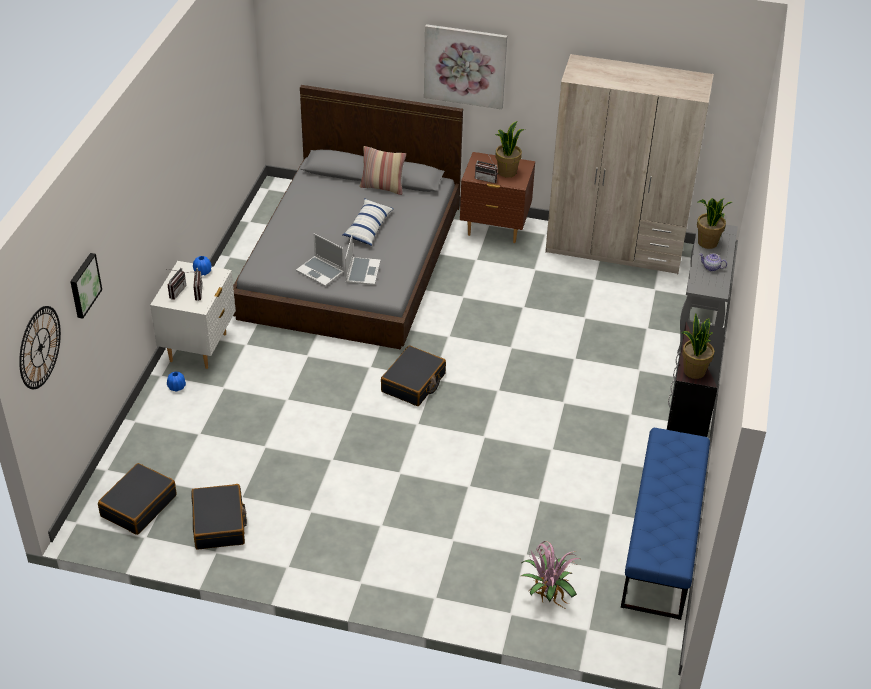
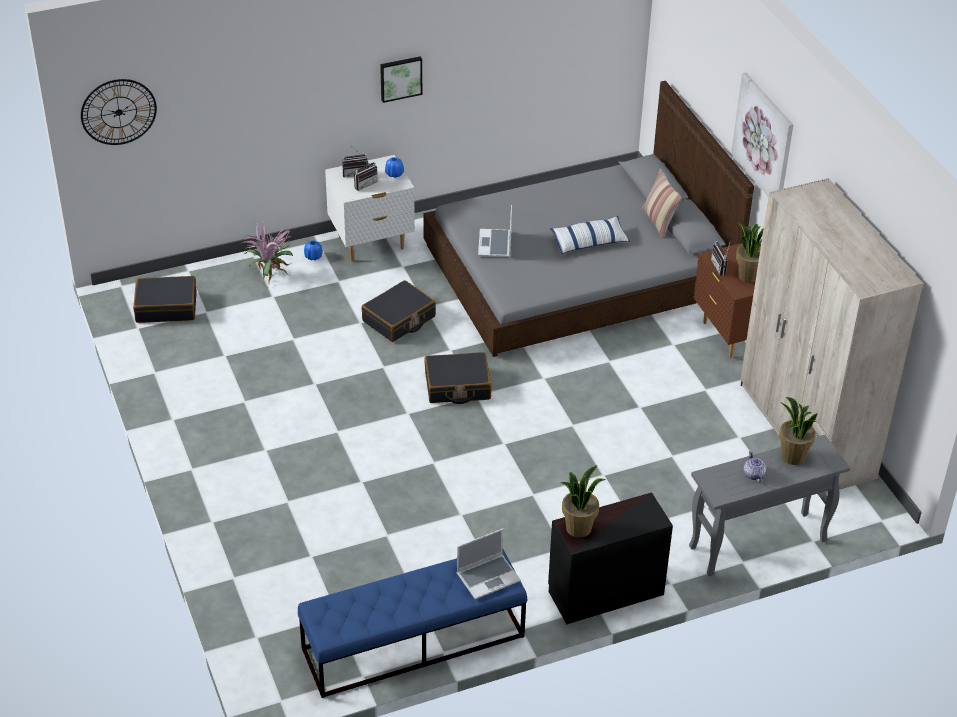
camera: 55 degrees right, 0 degrees up
(83, 285) = (209, 95): picture -> picture (400, 78)
(219, 524) = (185, 359): black suitcase -> black suitcase (399, 319)
(362, 272) = (523, 267): laptop -> laptop (488, 577)
(547, 594) = (276, 591): potted plant -> potted plant (271, 274)

